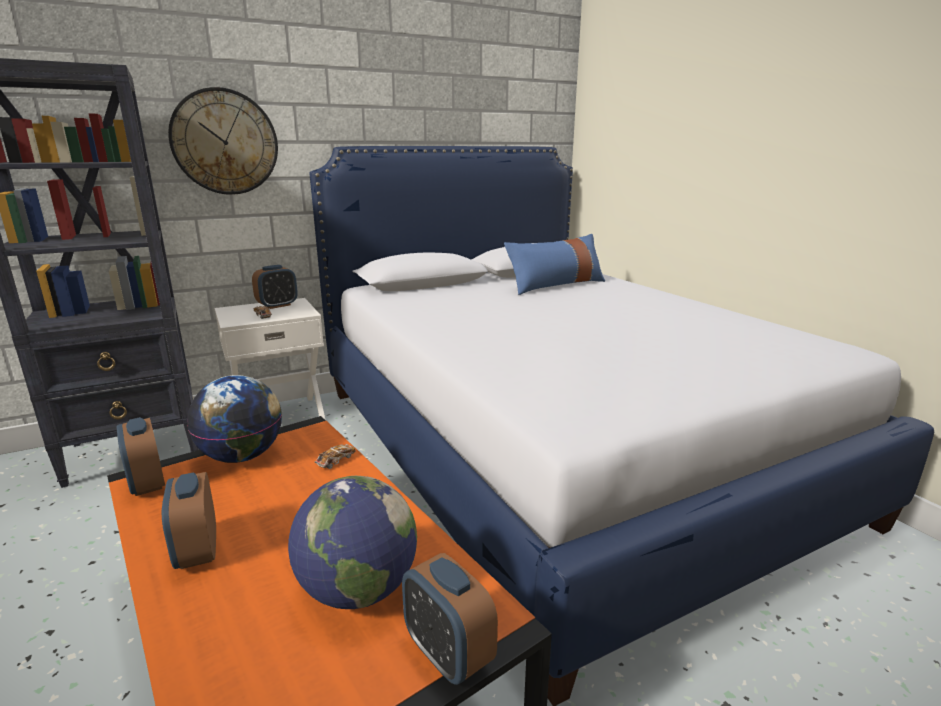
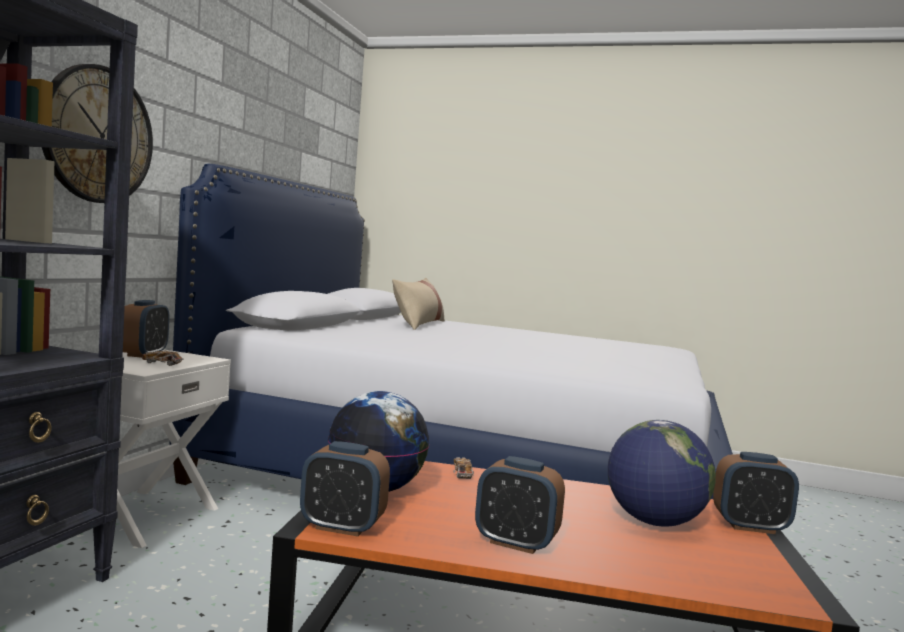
camera: 45 degrees left, 15 degrees down
(556, 285) = (418, 324): blue pillow -> beige pillow

